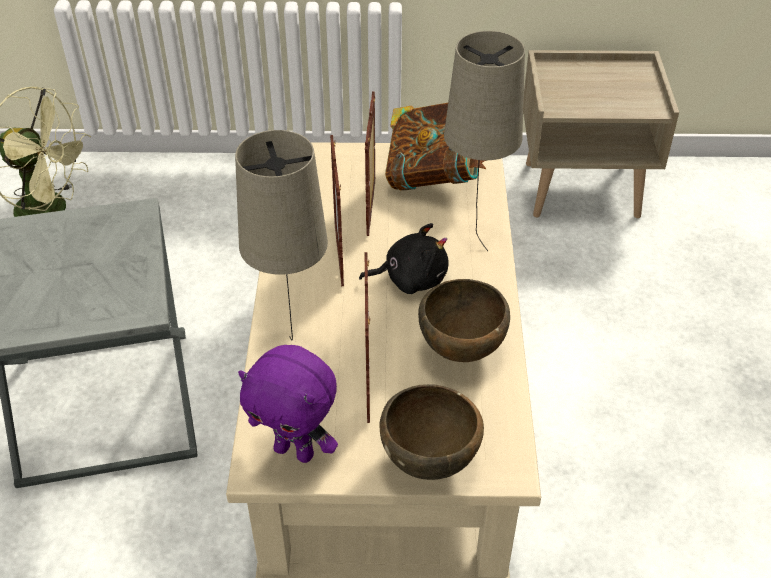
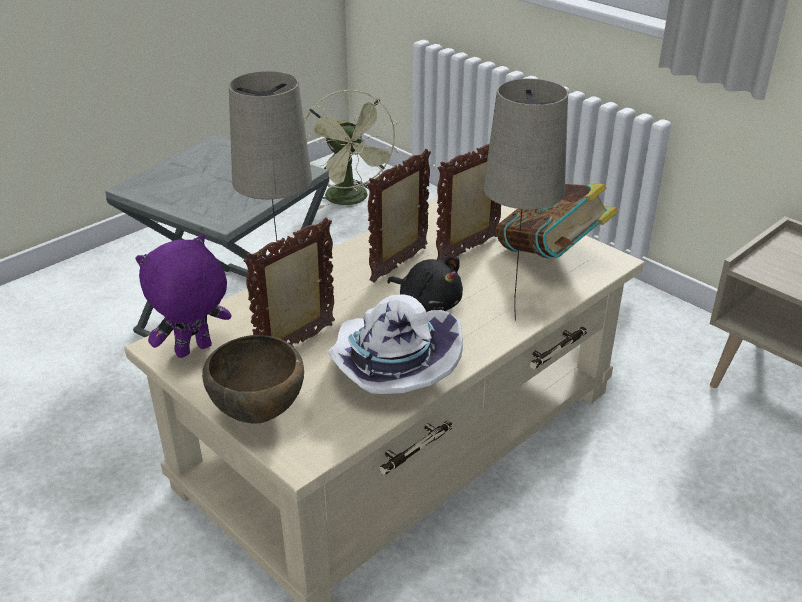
camera: 45 degrees right, 10 degrees down
(295, 451) = (194, 351): purple plush toy -> purple plush toy turned 75 degrees clockwise
(462, 351) = (390, 368): brown bowl -> white hat

